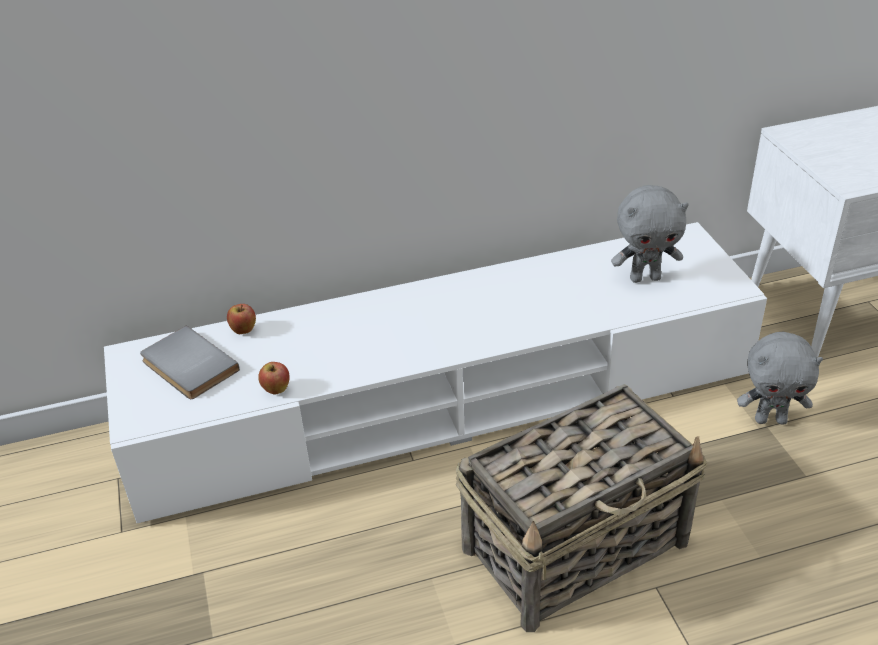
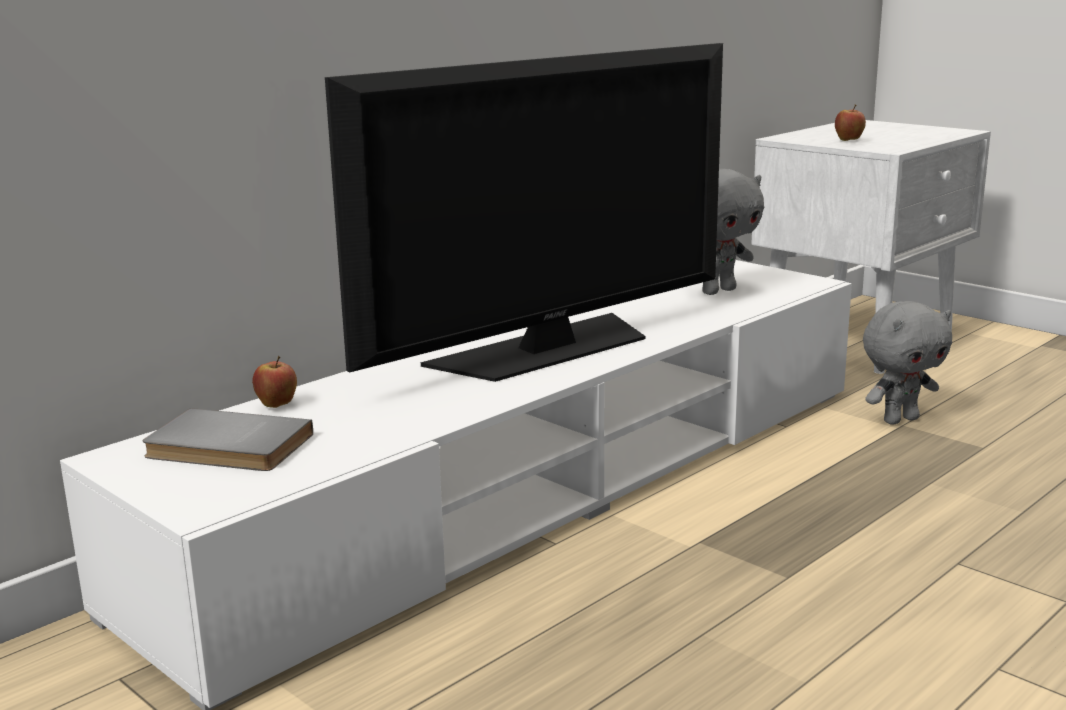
camera: 30 degrees left, 20 degrees down
(276, 390) = (390, 438): apple -> apple (848, 141)
(452, 319) = (547, 349): none -> television
(577, 545) = (834, 556): basket -> none

